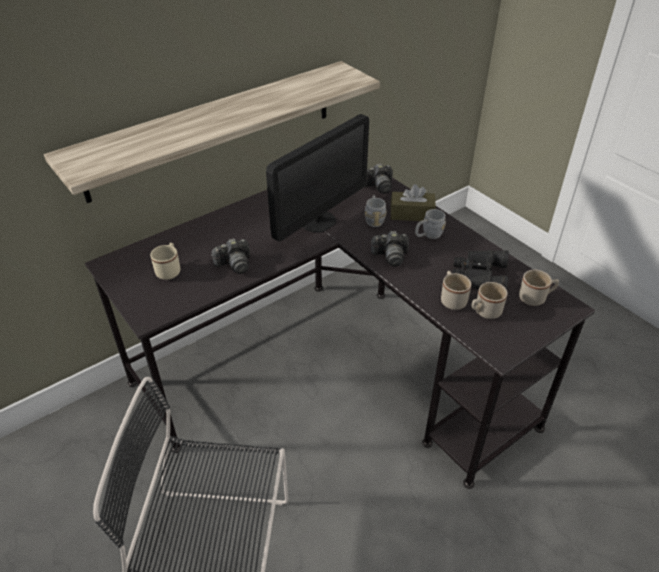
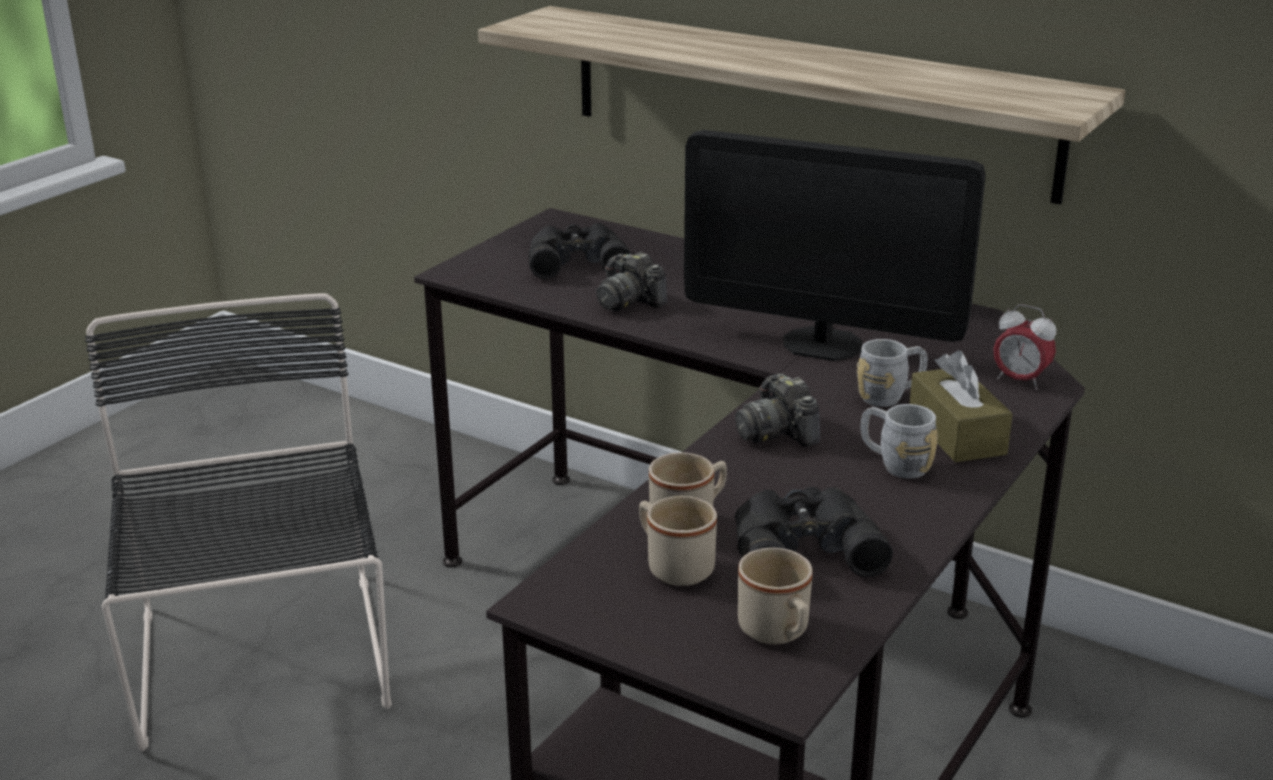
camera: 70 degrees right, 15 degrees down
(169, 270) = (576, 260): beige mug -> black binoculars
(378, 186) = (1020, 381): camera -> alarm clock

